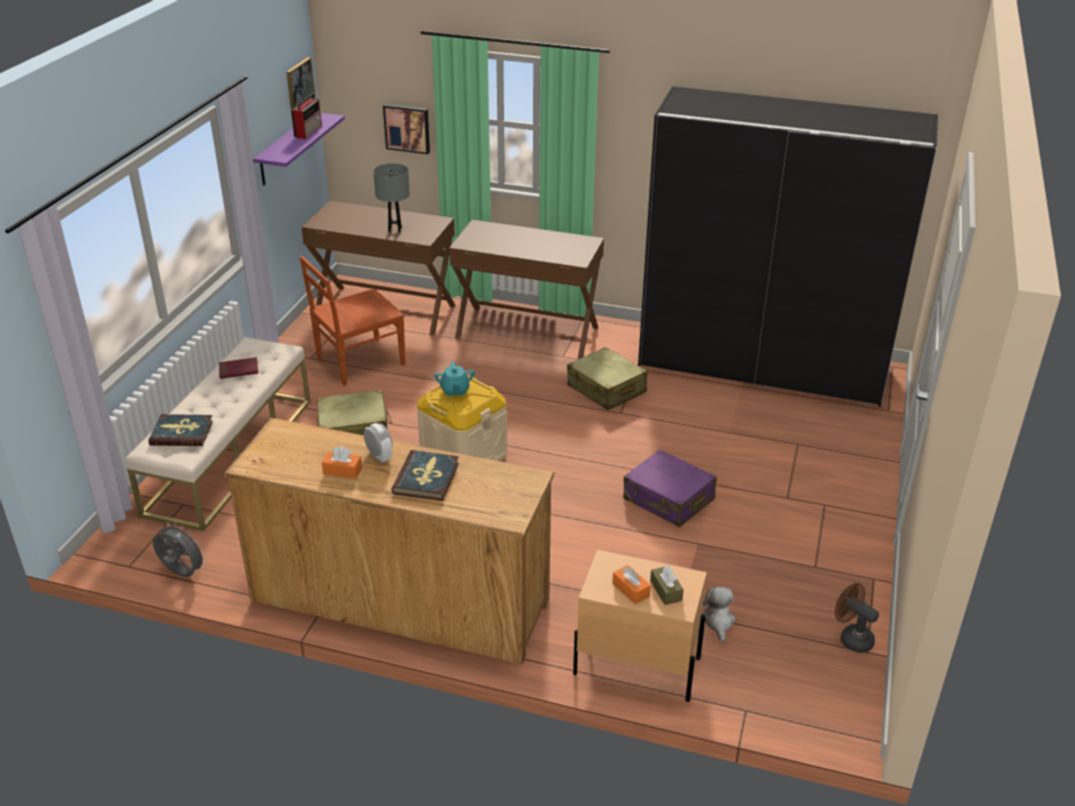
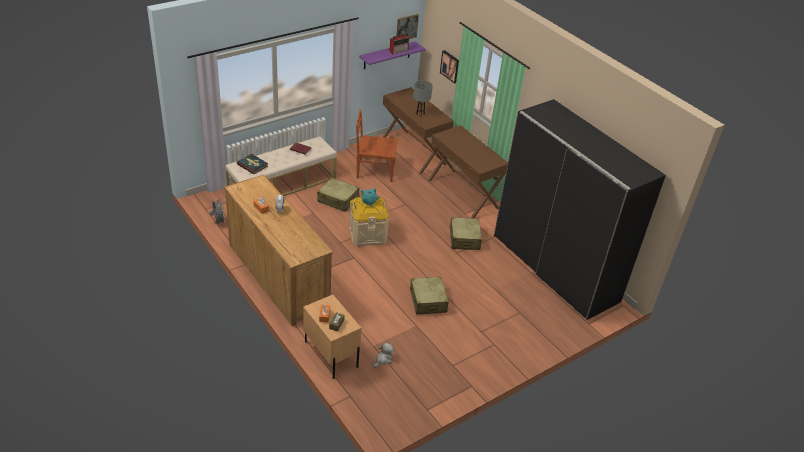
camera: 35 degrees right, 5 degrees up
(426, 478) = (285, 227): book -> none
(668, 499) = (428, 301): purple suitcase -> beige suitcase
(851, 638) = (428, 400): brown fan -> none

